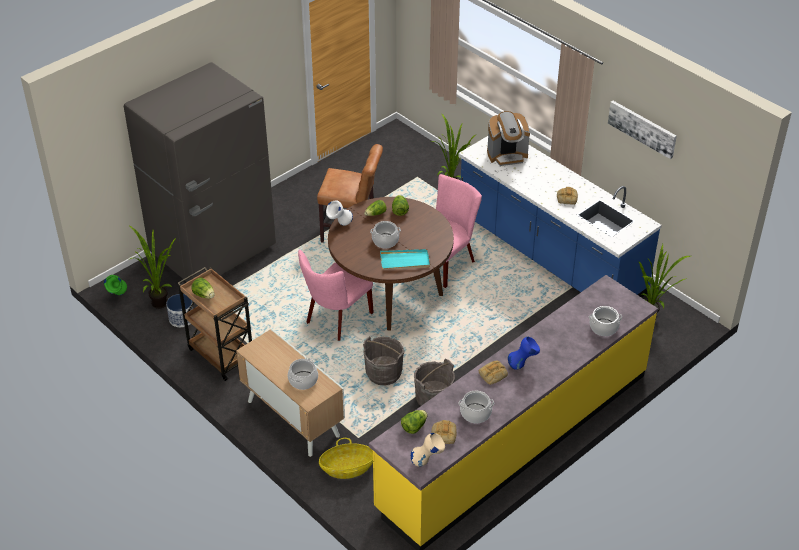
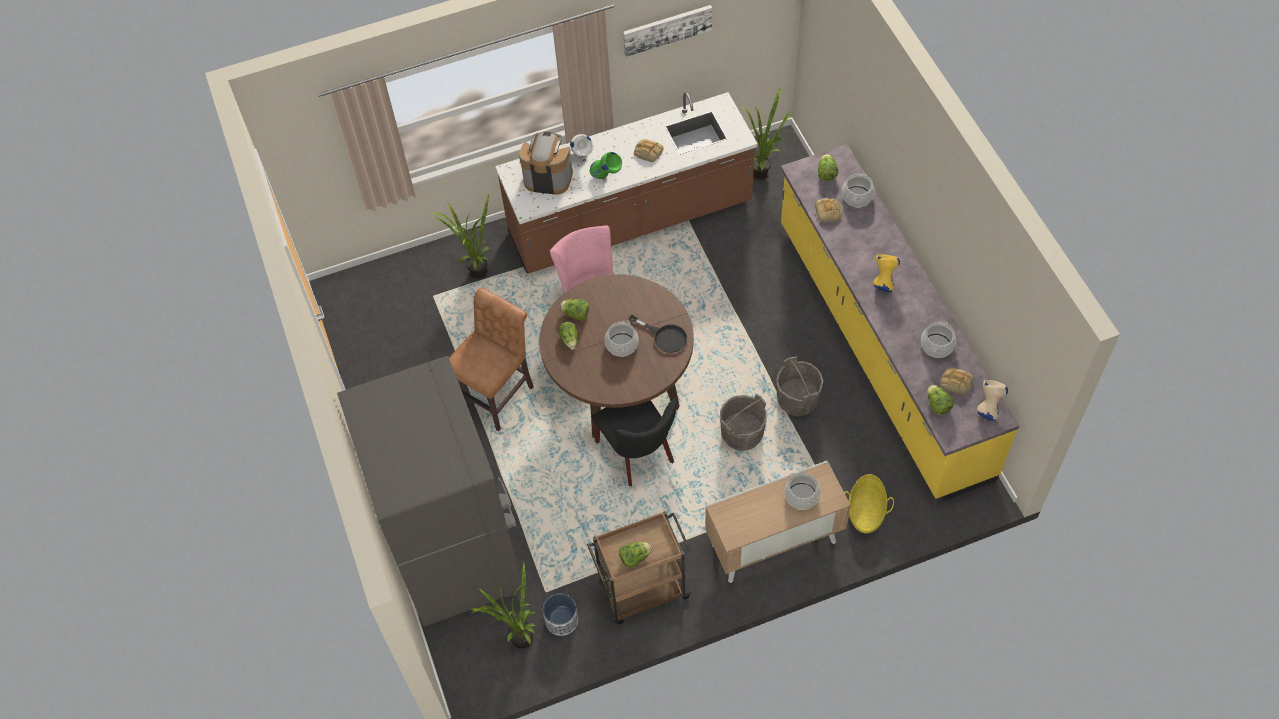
camera: 65 degrees left, 15 degrees up
(118, 296) = (485, 686): green vase -> green vase (607, 177)
(336, 320) = (638, 455): pink chair -> black chair
(339, 225) = (571, 381): white vase -> white vase (582, 157)
(405, 261) = (665, 336): turquoise tray -> black frying pan
(493, 375) = (888, 312): bread -> bread (828, 212)
(507, 155) = (548, 177): coffee machine -> coffee machine turned 90 degrees counterclockwise
(522, 364) = (883, 282): blue vase -> yellow vase
(549, 255) = (630, 220): blue counter -> brown counter
(616, 303) = (826, 173): none -> lettuce

